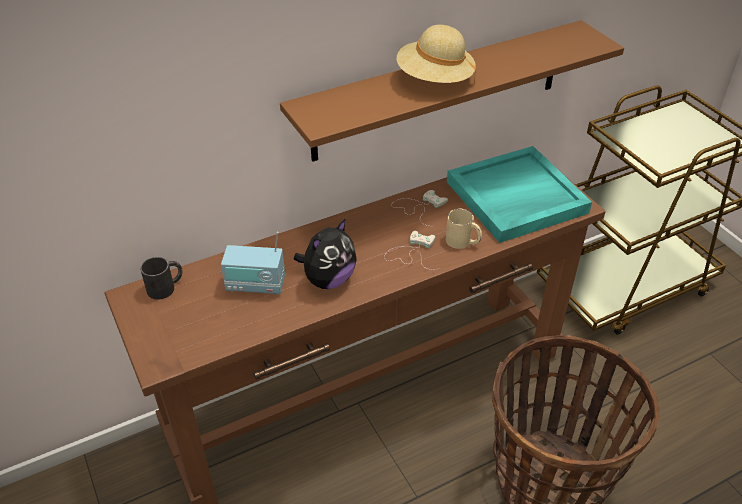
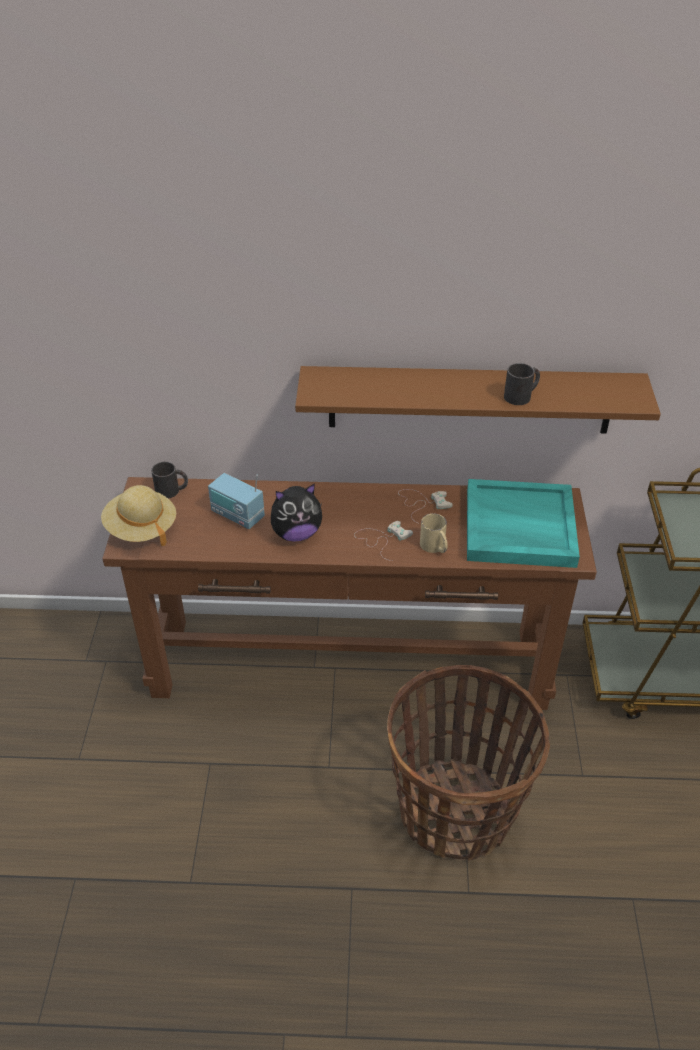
camera: 30 degrees right, 0 degrees up
(434, 79) = (446, 387): beige hat -> beige hat (141, 528)
(505, 67) = (521, 395): none -> black mug

